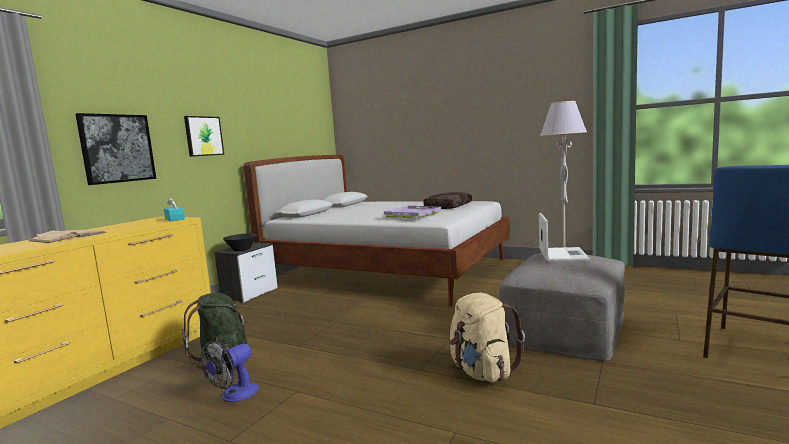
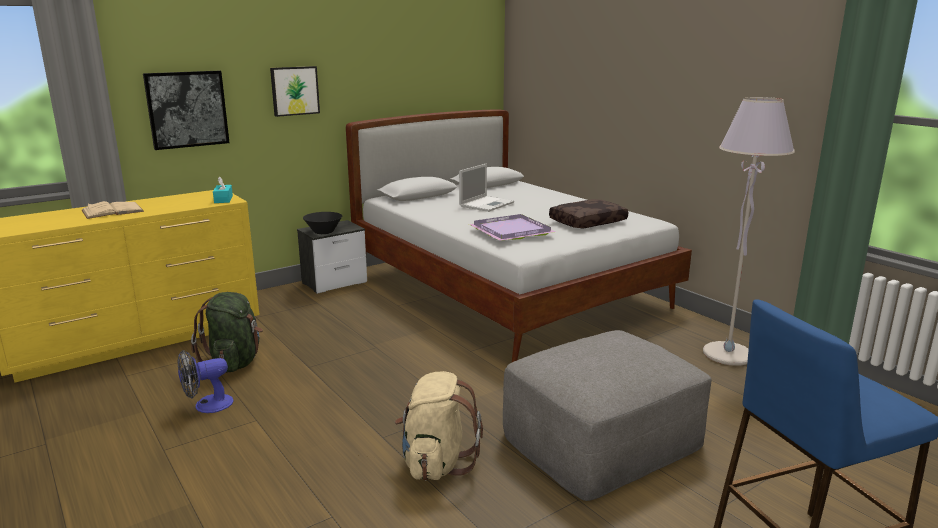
camera: 25 degrees right, 10 degrees up
(562, 255) = (620, 346): laptop -> laptop (487, 204)

